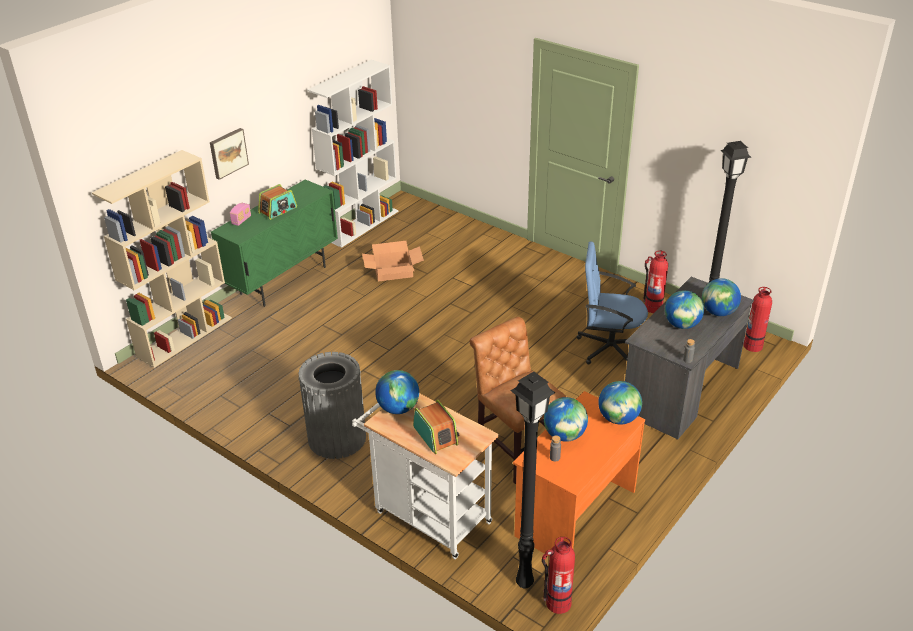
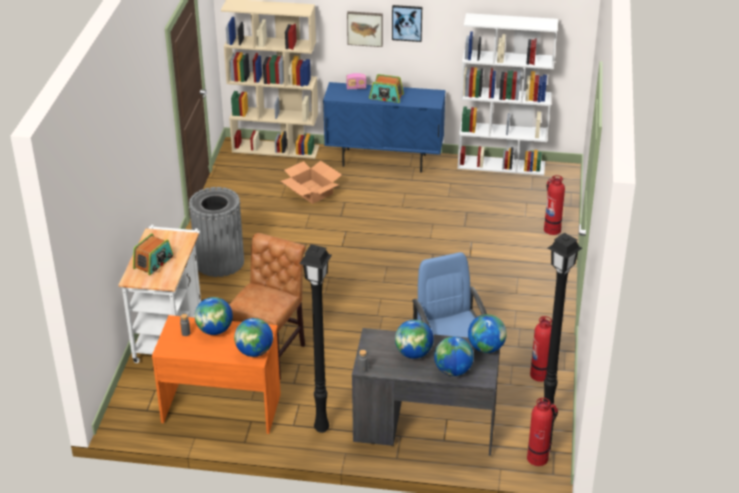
camera: 60 degrees right, 0 degrees up
(261, 126) = (407, 22): none -> picture
(283, 280) = (384, 160): green cabinet -> blue cabinet
(393, 271) = (449, 208): cardboard box -> cardboard box (311, 191)
(398, 408) = (171, 236): globe -> globe (486, 348)
(524, 584) = (131, 404): black floor lamp -> black floor lamp (320, 428)
(557, 603) = (123, 427): fire extinguisher -> fire extinguisher (552, 229)

